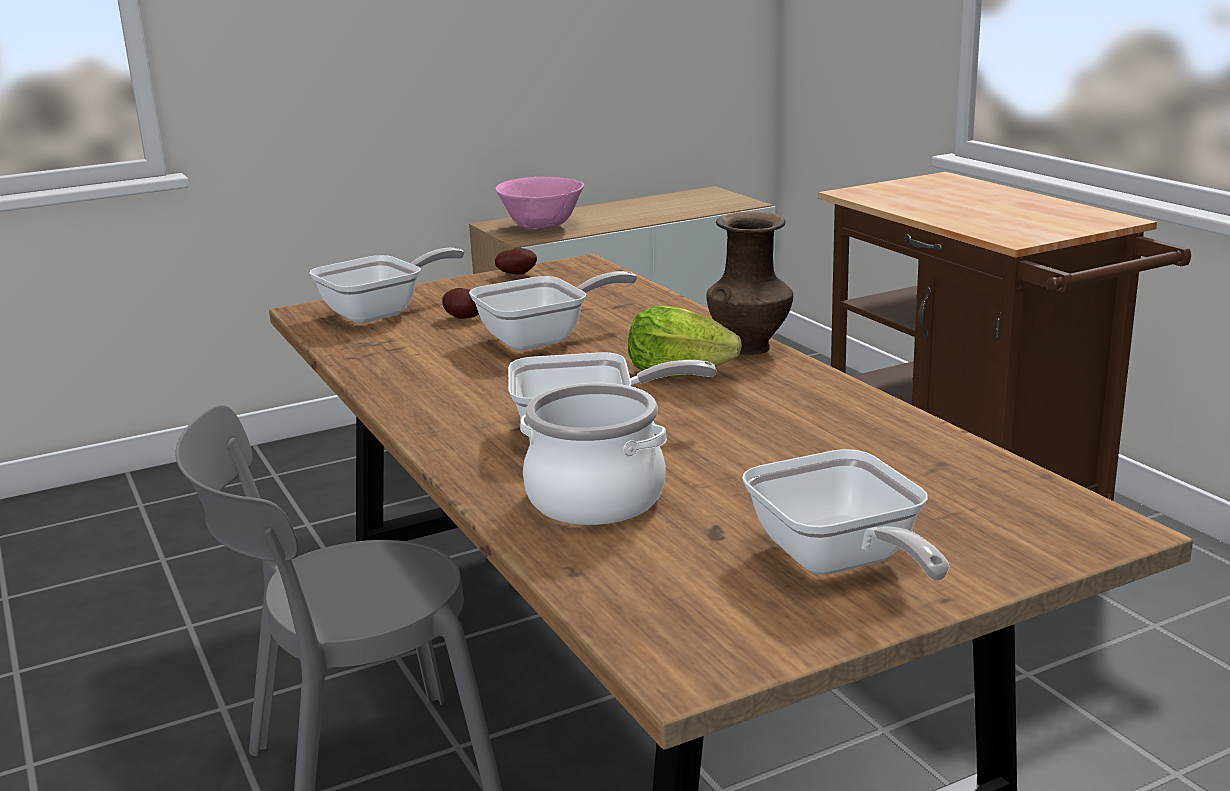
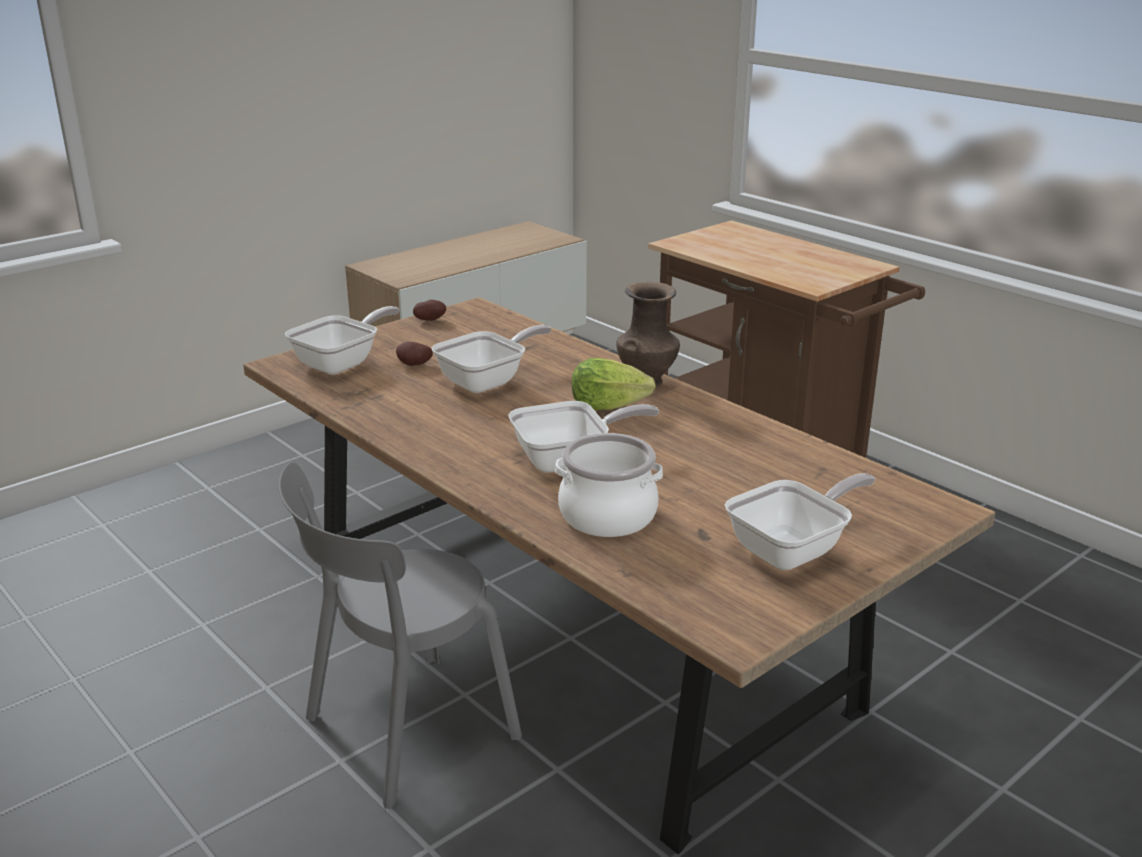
camera: 15 degrees left, 5 degrees up
(542, 227) = (410, 267): pink bowl -> none
(840, 563) = (794, 550): frying pan -> frying pan turned 90 degrees counterclockwise

